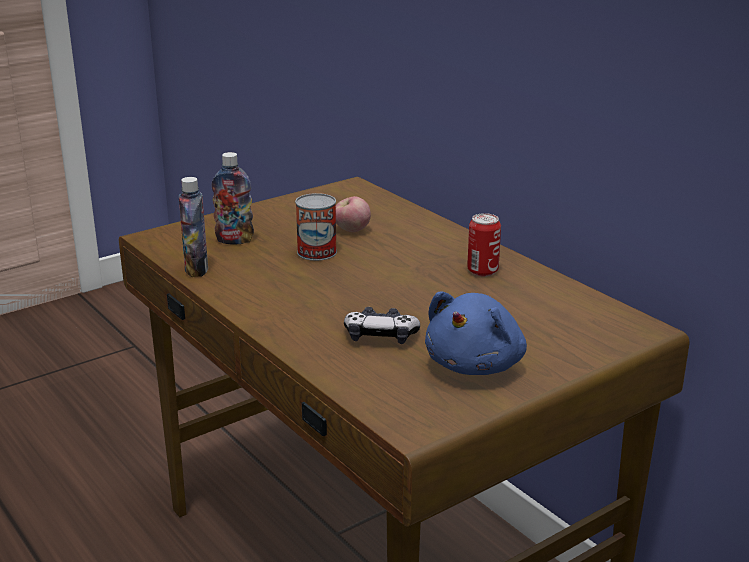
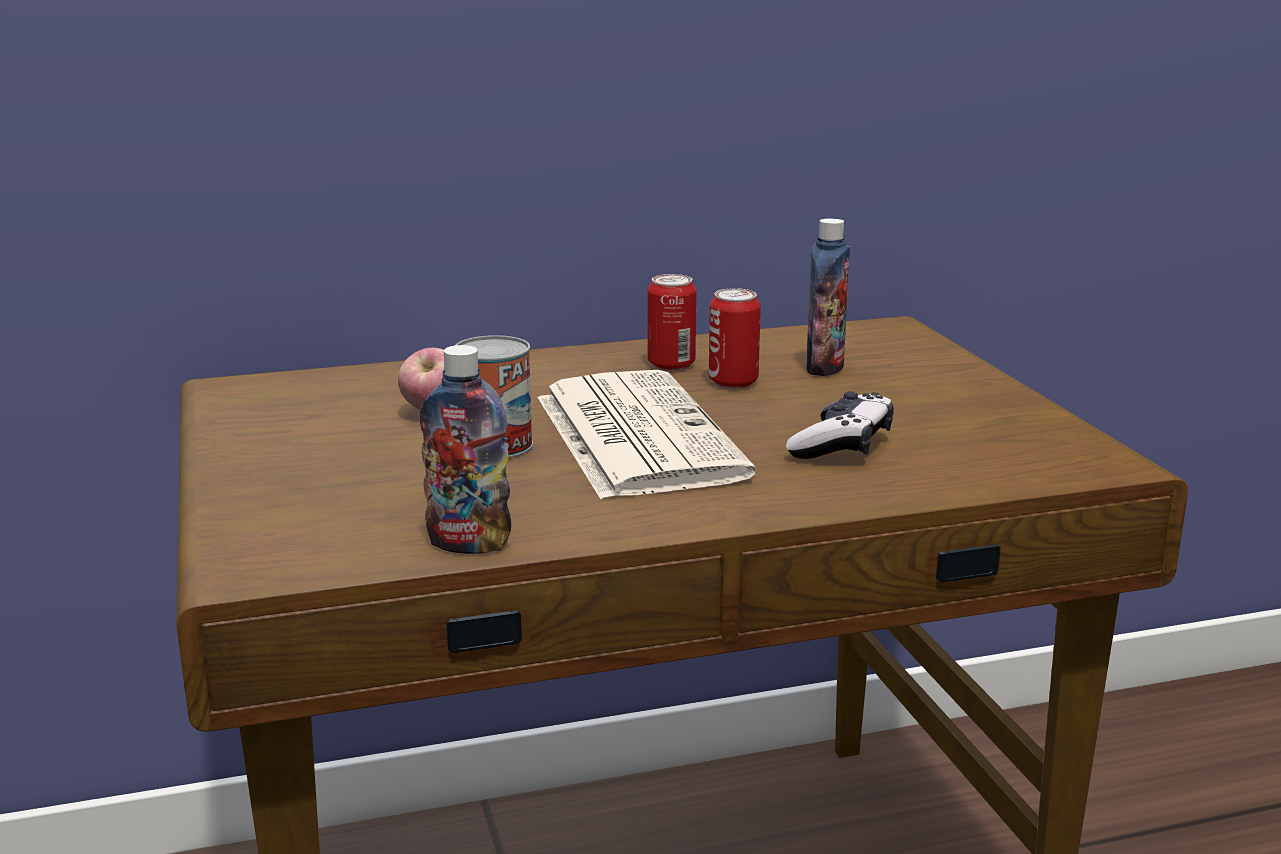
camera: 70 degrees left, 5 degrees down
(234, 240) = (365, 499): bottle -> bottle (824, 368)
(355, 280) = (634, 435): none -> newspaper
(467, 292) = (733, 382): none -> can
(477, 364) = (951, 409): blue plush toy -> none

